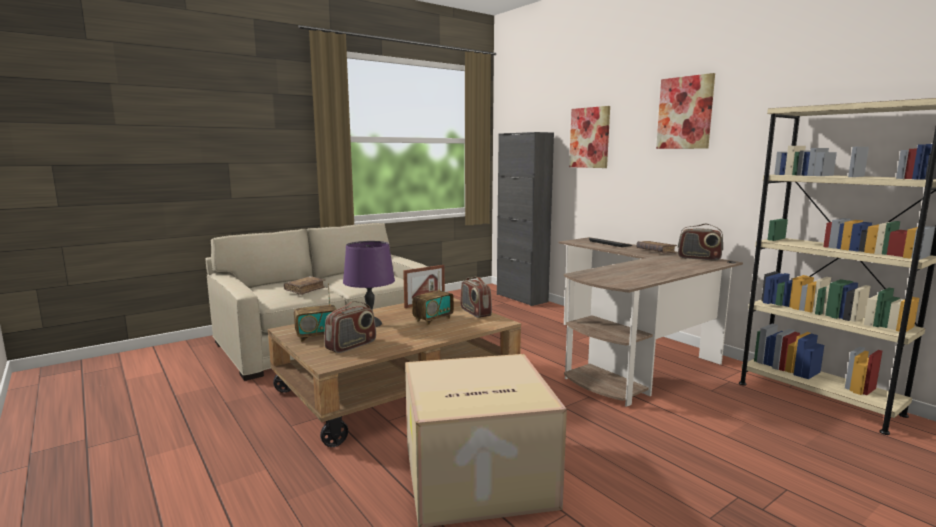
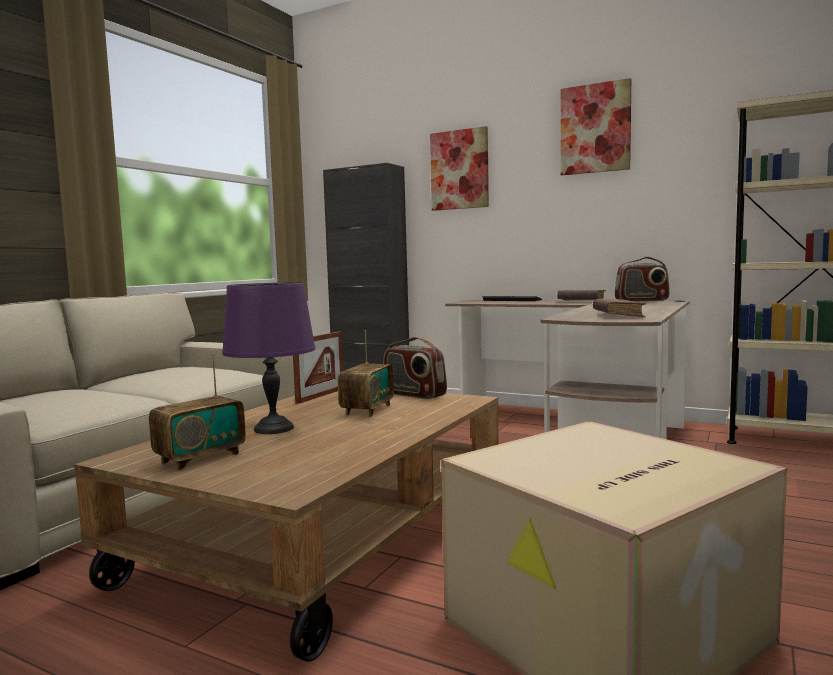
camera: 25 degrees left, 5 degrees down
(305, 290) = (94, 398): brown book -> brown book (618, 316)
(351, 345) = (289, 459): radio -> none

